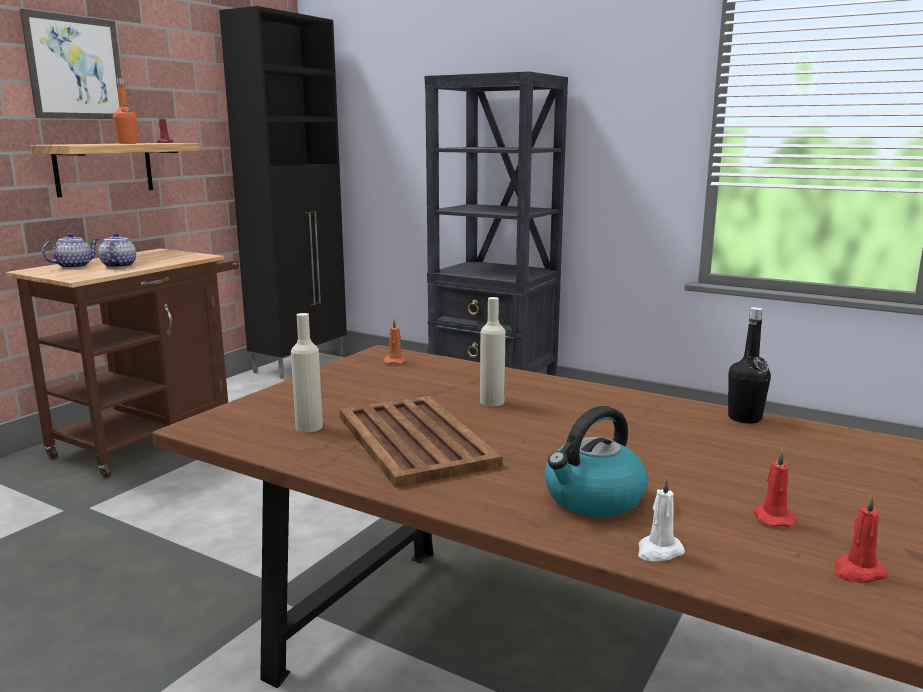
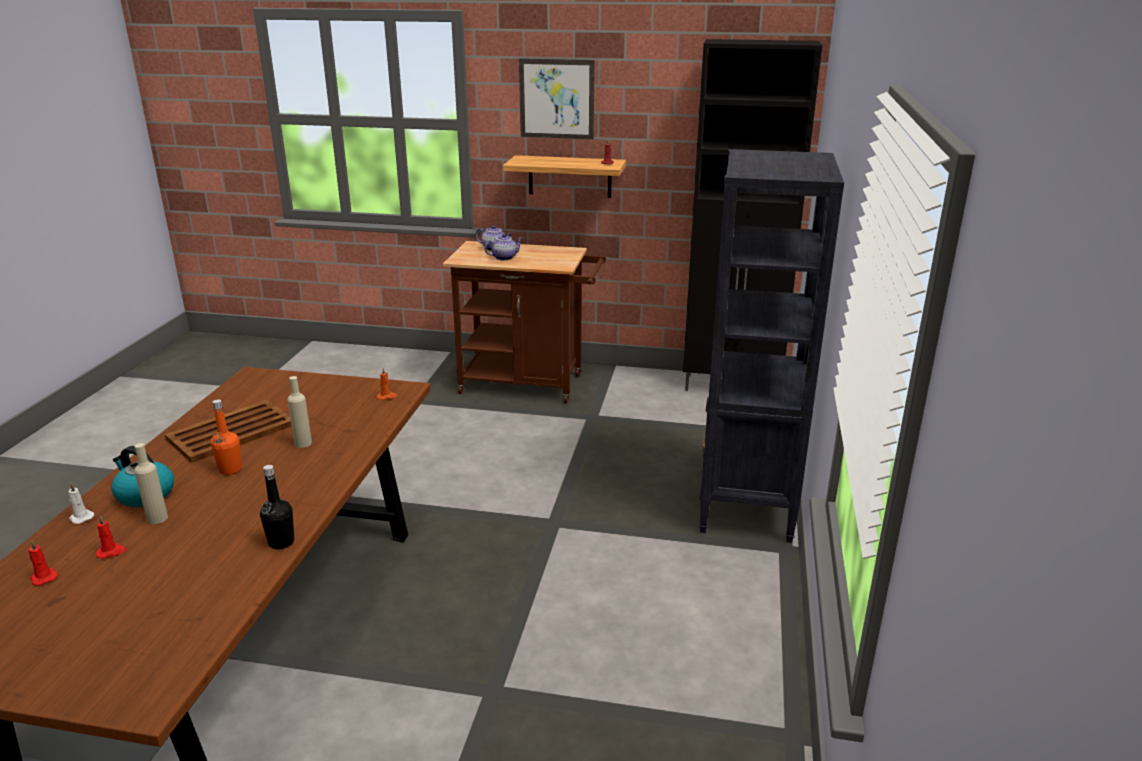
camera: 70 degrees right, 10 degrees up
(127, 143) = (567, 163): orange bottle -> orange bottle (230, 469)
(309, 427) = (251, 400): beige bottle -> beige bottle (157, 518)

